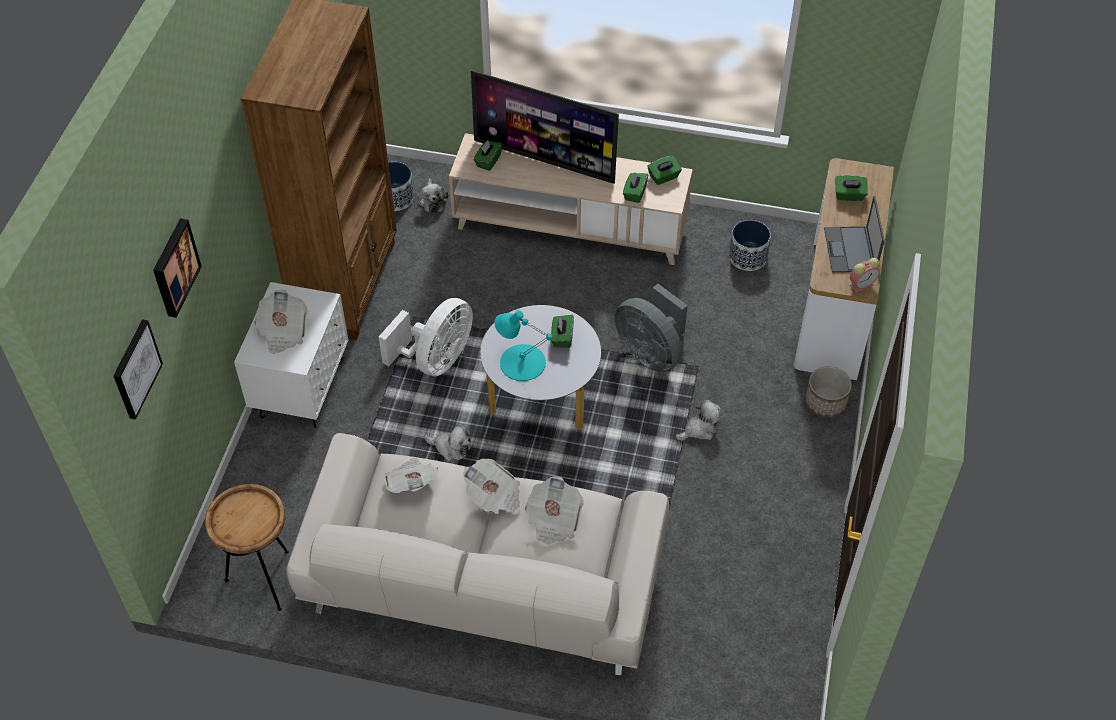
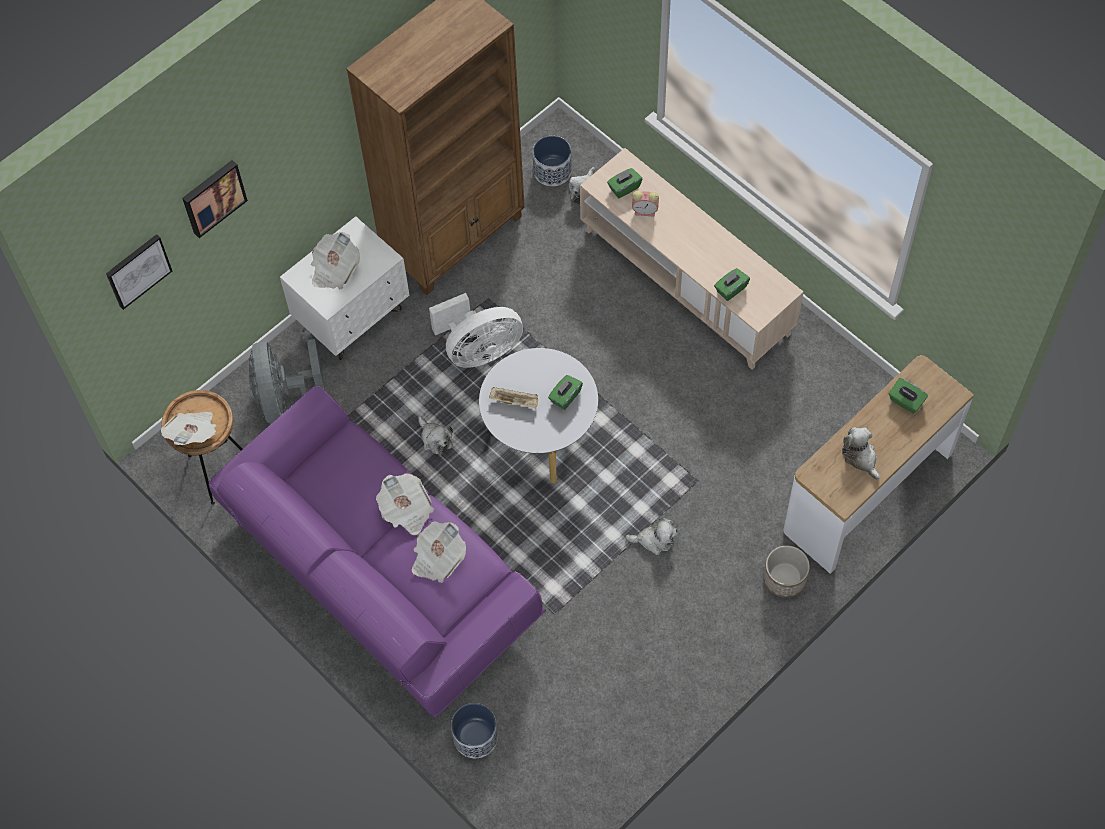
camera: 35 degrees right, 10 degrees up
(412, 483) = (351, 462): newspaper -> newspaper (194, 434)
(482, 581) = (379, 571): white sofa -> purple sofa
(522, 362) = (515, 401): turquoise table lamp -> beige tray
(545, 160) = (675, 212): television -> none
(651, 352) = (666, 444): grey fan -> grey fan (283, 397)
(664, 177) = (770, 286): green tissue box -> none
(748, 257) = (826, 398): planter -> planter (476, 737)
(850, 250) = (860, 457): laptop -> plush toy
(862, 284) = (843, 497): alarm clock -> alarm clock (646, 211)

